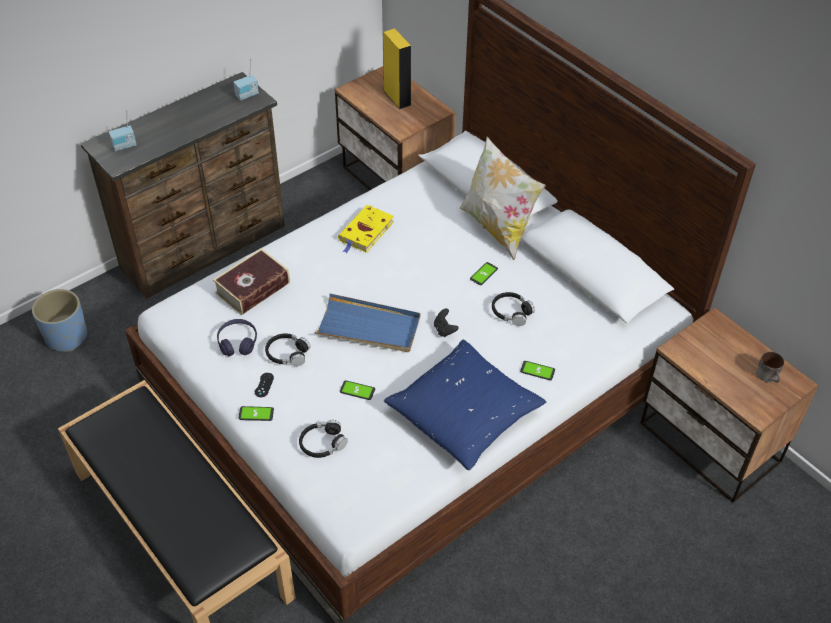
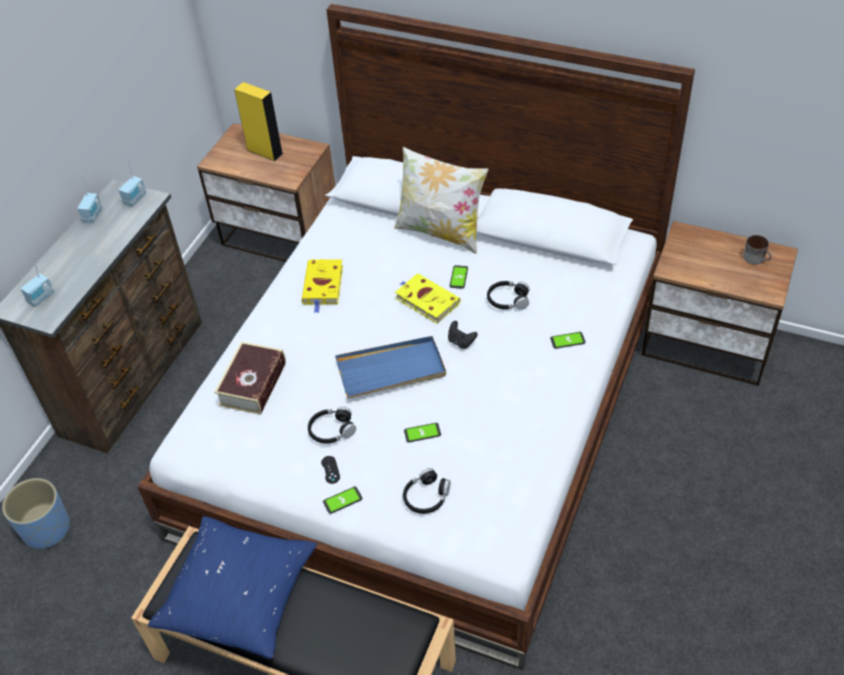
camera: 25 degrees left, 0 degrees up
(207, 96) = (93, 216): none -> radio
(237, 342) = (275, 442): purple headphones -> none
(441, 281) = (425, 300): none -> yellow book
(464, 413) = (533, 407): blue pillow -> blue pillow (239, 594)

